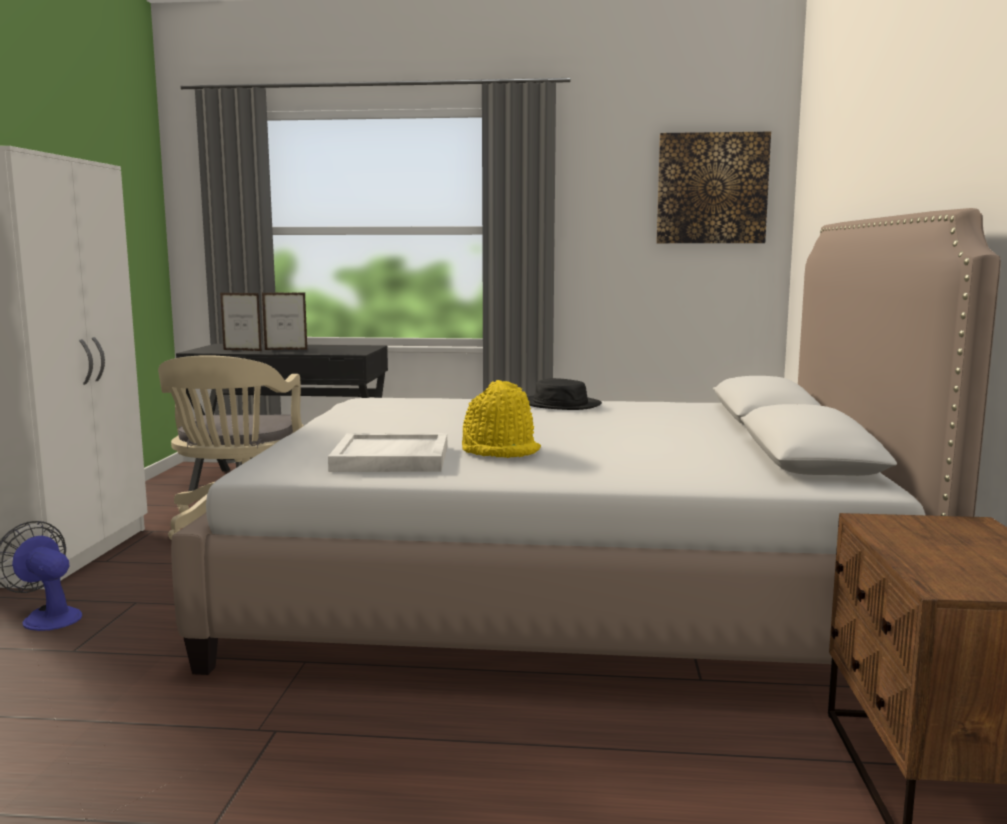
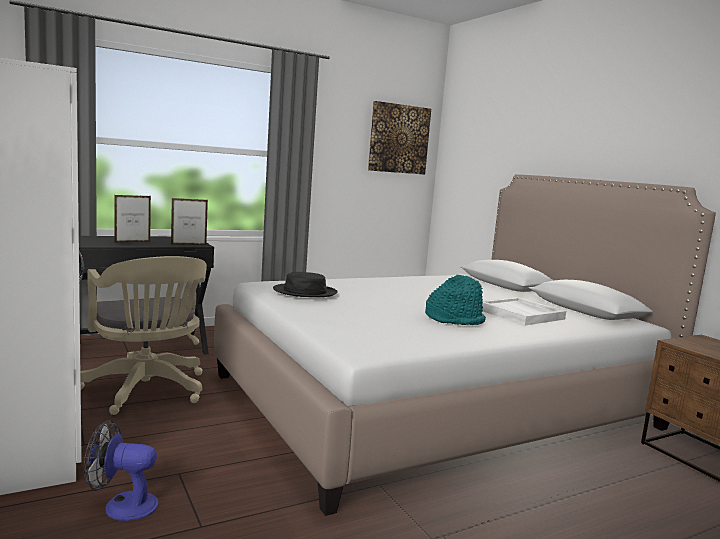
camera: 35 degrees left, 0 degrees up
(242, 350) = (96, 243): picture frame -> picture frame (189, 245)
(392, 458) = (417, 332): white tray -> white tray (521, 314)
(500, 450) = (455, 319): yellow hat -> turquoise hat
(560, 404) = (392, 281): black hat -> black hat (305, 292)

